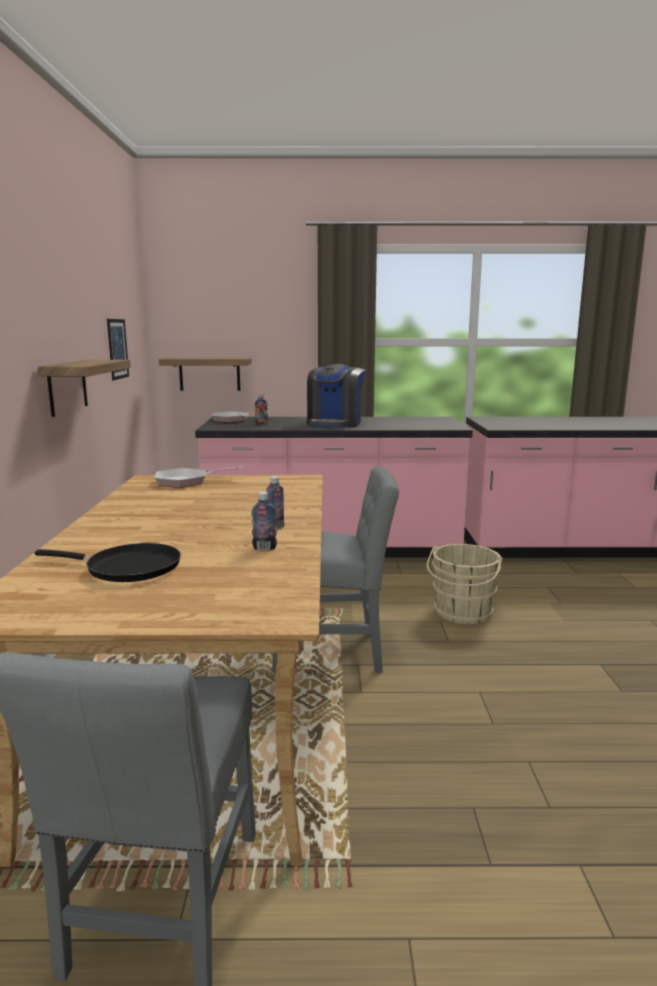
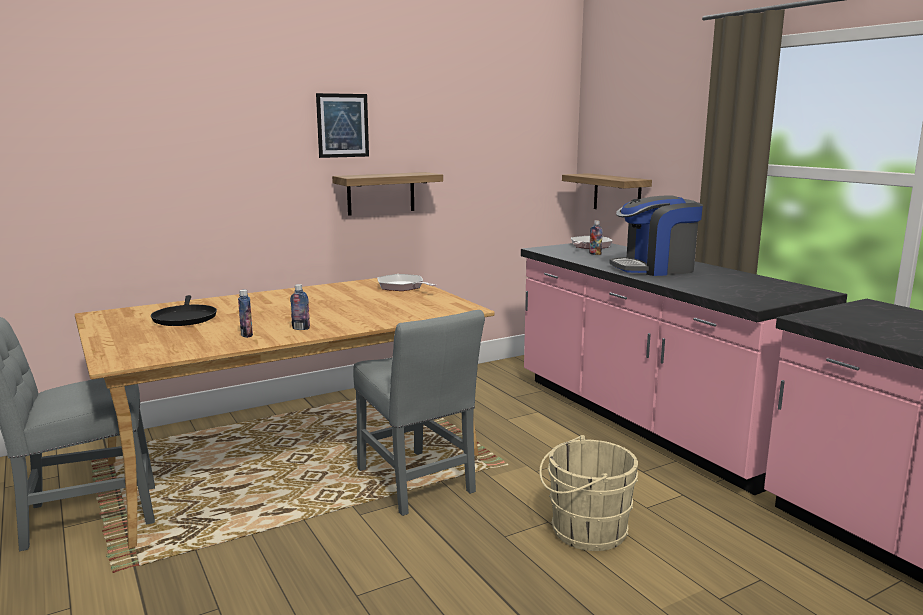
camera: 60 degrees right, 0 degrees up
(117, 349) = (494, 163): picture -> picture (342, 125)

